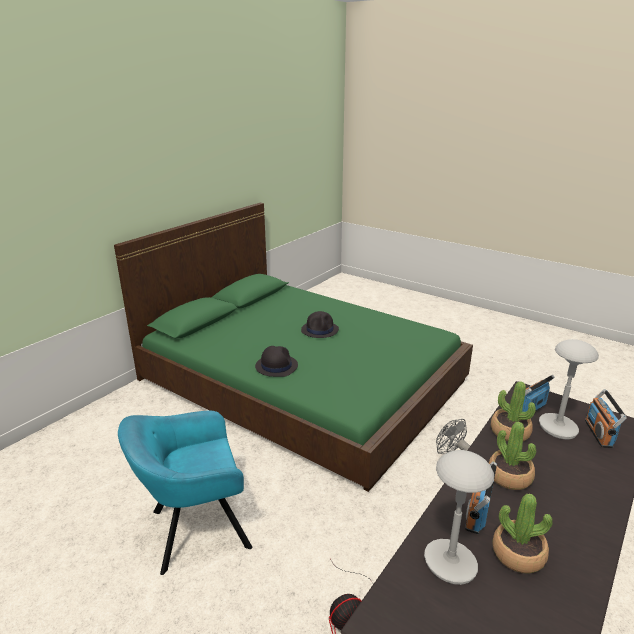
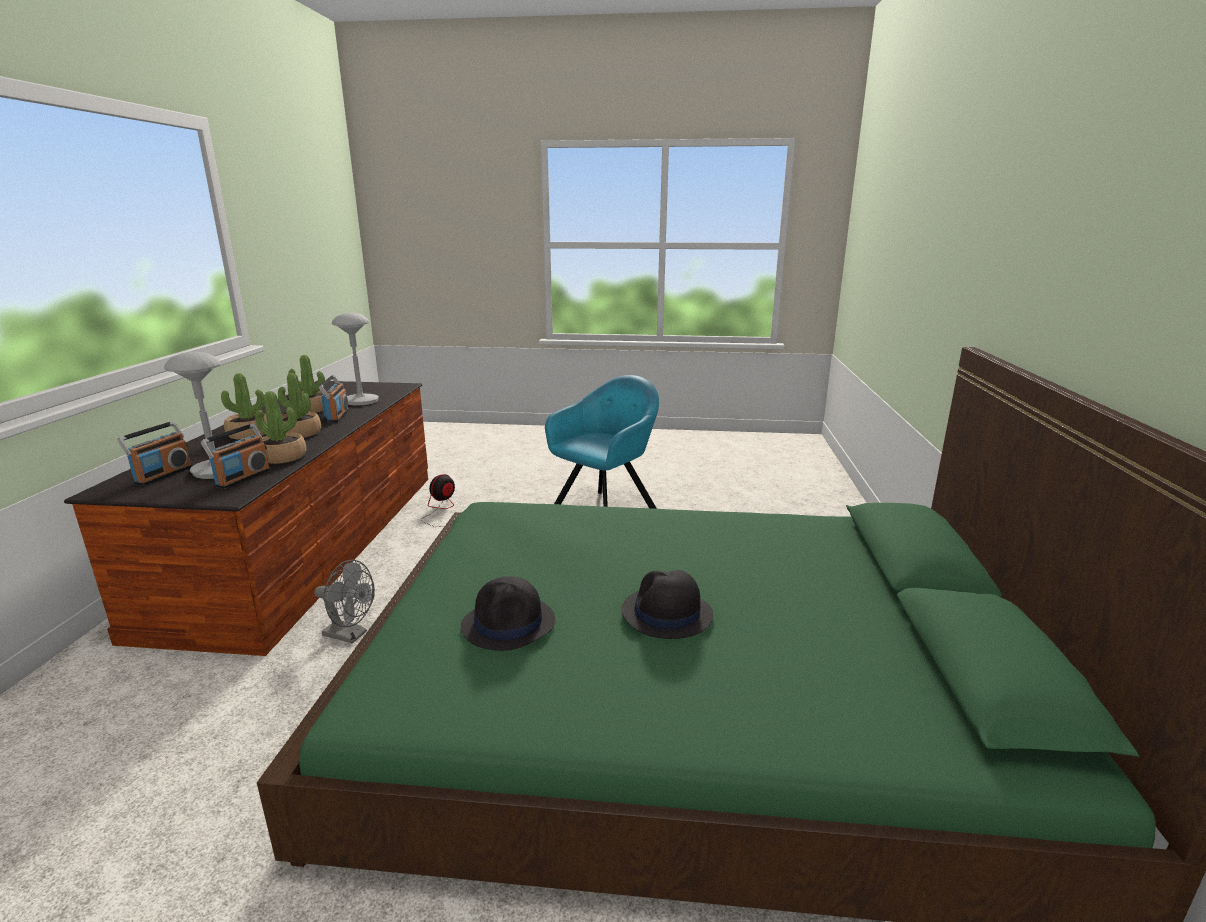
camera: 150 degrees right, 5 degrees down
(276, 366) = (651, 527): black hat -> black hat (509, 624)
(567, 494) = (249, 434): none -> potted plant
(599, 434) = (163, 475): radio -> radio turned 45 degrees clockwise

